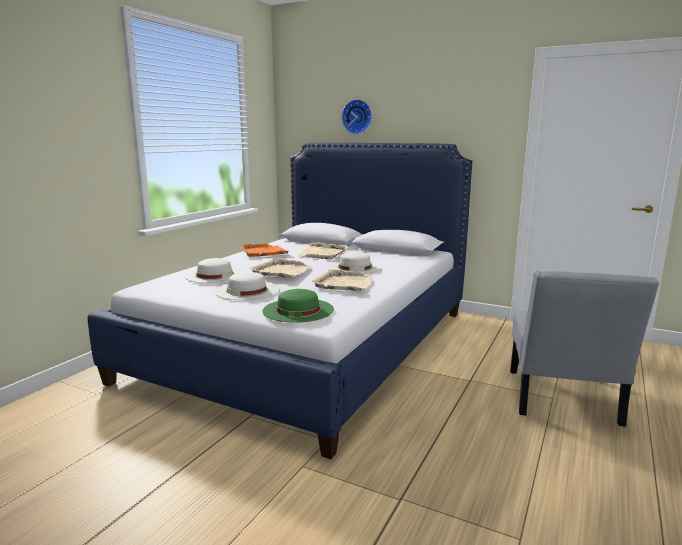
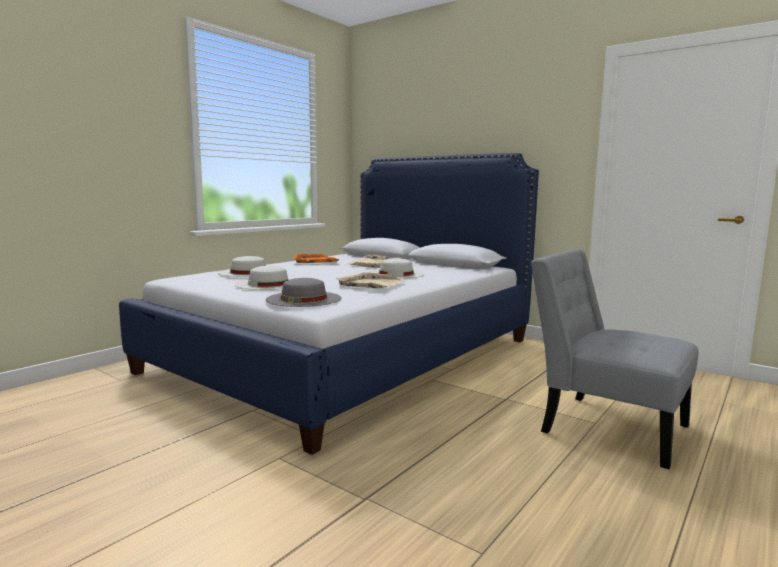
camera: 10 degrees right, 5 degrees down
(281, 271) = (317, 273): beige tray -> none
(298, 310) = (304, 299): green hat -> grey hat
(357, 117) = (426, 130): wall clock -> none
(562, 400) = (606, 426): grey chair -> grey chair turned 105 degrees clockwise

